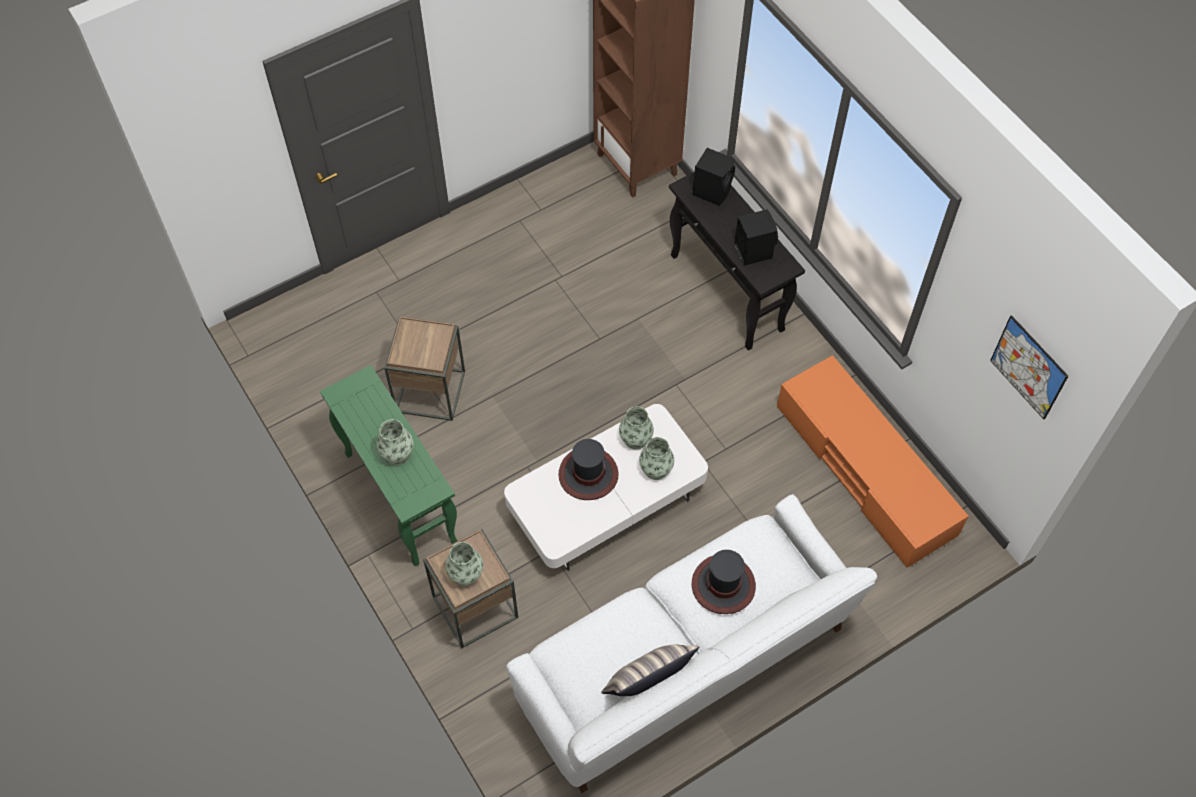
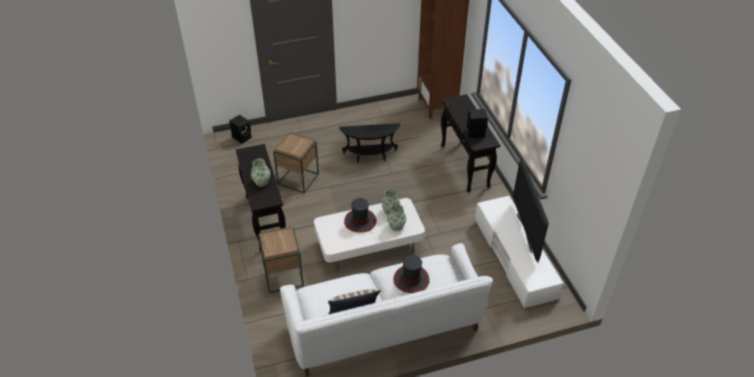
camera: 15 degrees right, 15 degrees down
(399, 497) = (264, 220): green console table -> black console table
(466, 574) = (276, 244): vase -> none
(548, 309) = (370, 156): none -> black side table
(712, 190) = (463, 104): black speaker -> black speaker (242, 137)
(864, 470) = (514, 258): orange tv stand -> white tv stand
(880, 429) = (524, 233): none -> television
(1028, 367) = (597, 178): picture -> none

